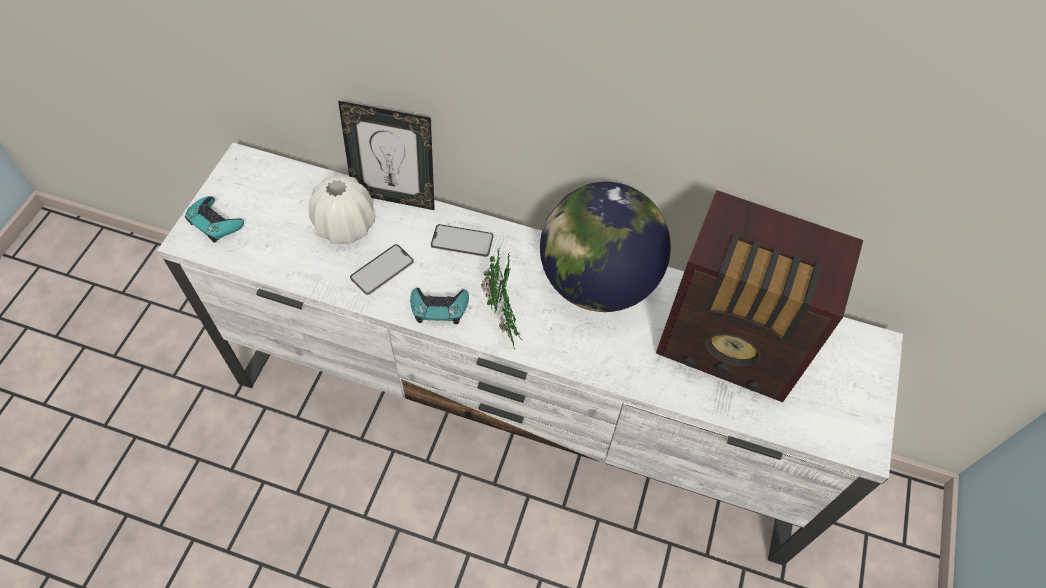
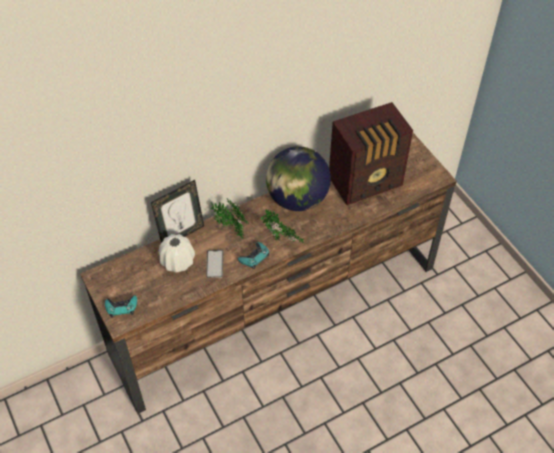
camera: 45 degrees left, 5 degrees down
(462, 241) = (230, 227): phone -> potted plant
(519, 418) = (278, 310): white tv stand -> brown tv stand

